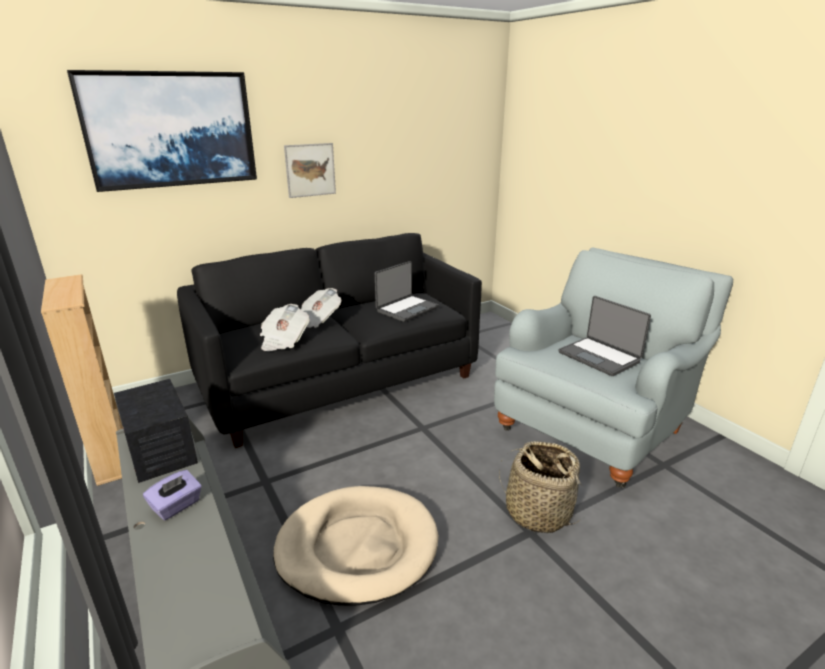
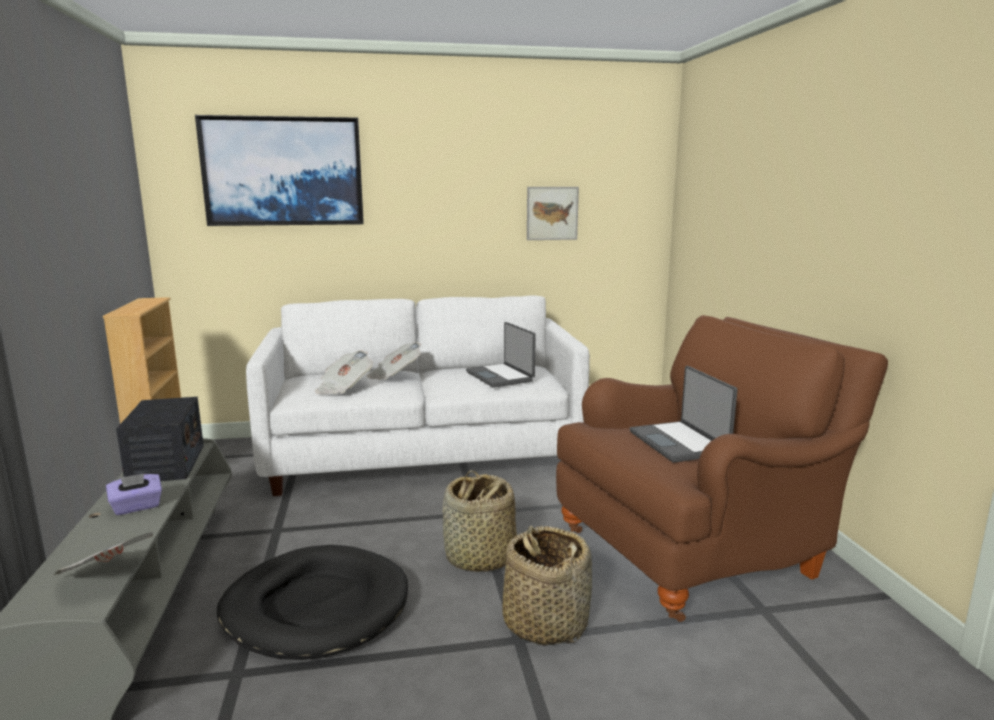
camera: 20 degrees right, 10 degrees down
(221, 590) = (108, 576): none -> newspaper
(310, 170) = (425, 219): picture -> picture (552, 213)
(339, 381) = (424, 454): black sofa -> white sofa
(357, 547) = (316, 607): beige dog bed -> black dog bed
(406, 309) = (501, 376): laptop -> laptop turned 90 degrees clockwise
(452, 468) = (480, 557): none -> basket
(594, 427) = (697, 550): grey armchair -> brown armchair

